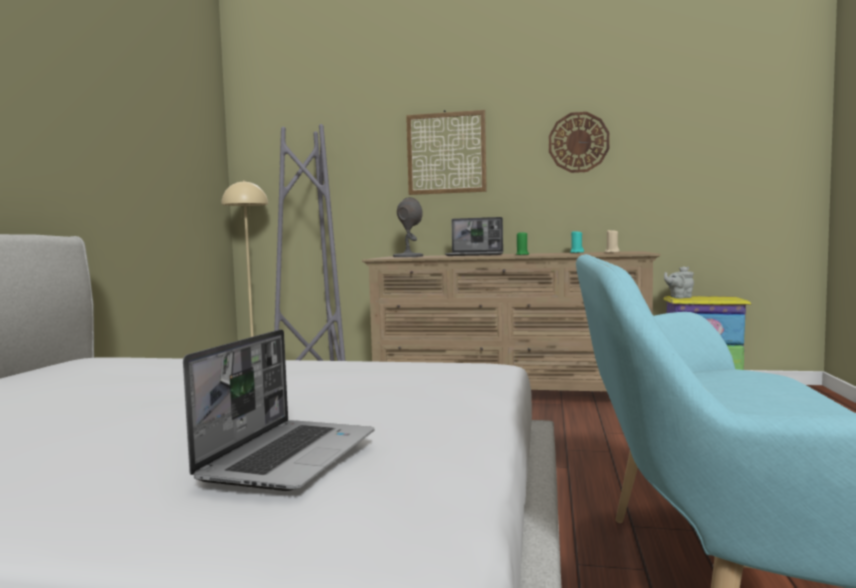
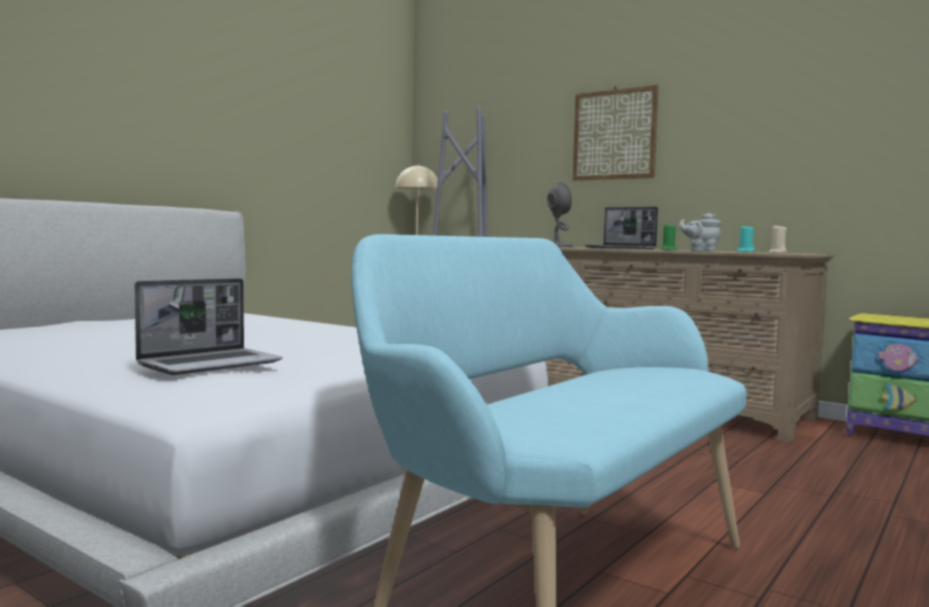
camera: 25 degrees right, 0 degrees up
(578, 142) = (764, 119): wall clock -> none
(679, 297) = (869, 315): grey teapot -> grey teapot (700, 251)

